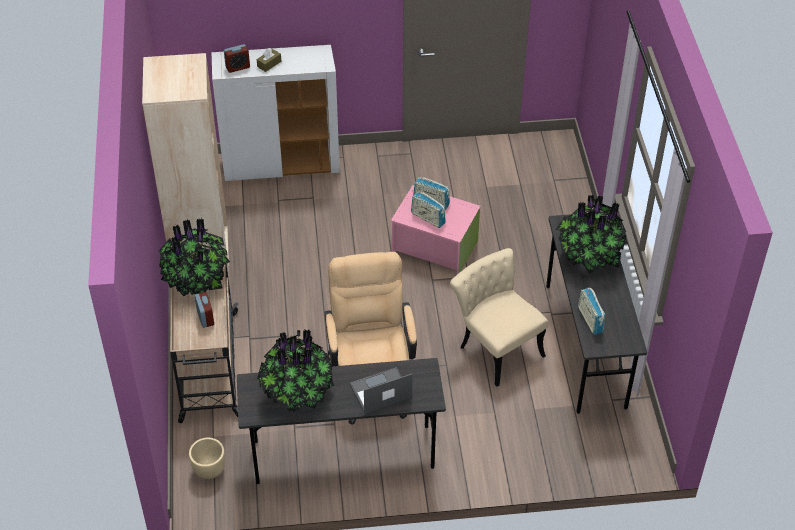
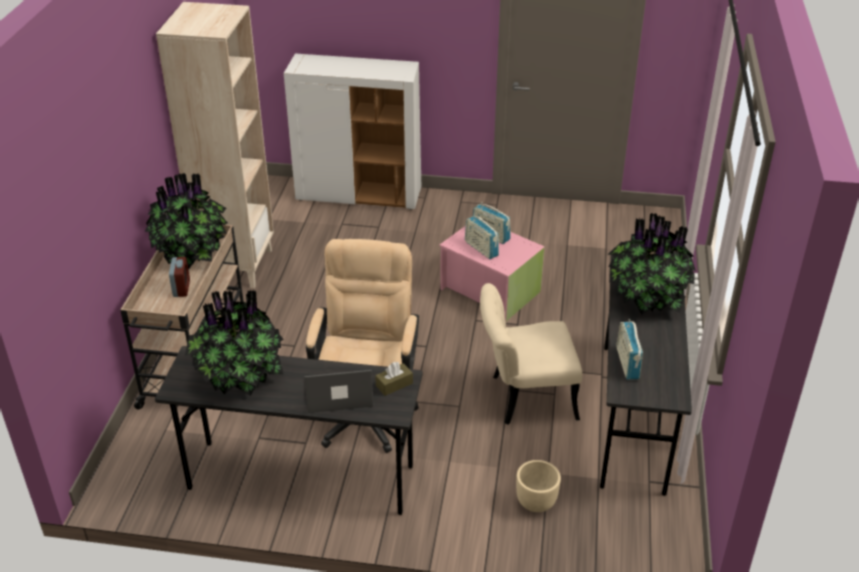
camera: 15 degrees right, 10 degrees down
(209, 470) = (143, 464): beige planter -> beige planter (535, 503)
(237, 67) = (314, 67): alarm clock -> none
(269, 64) = (347, 68): brown tissue box -> brown tissue box (394, 384)
(495, 346) = (524, 398): beige chair -> beige chair turned 75 degrees counterclockwise

